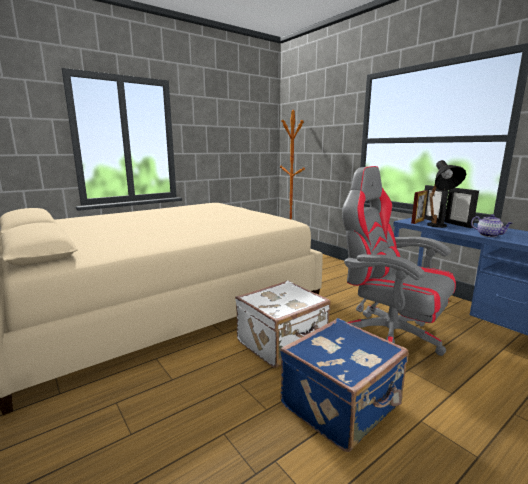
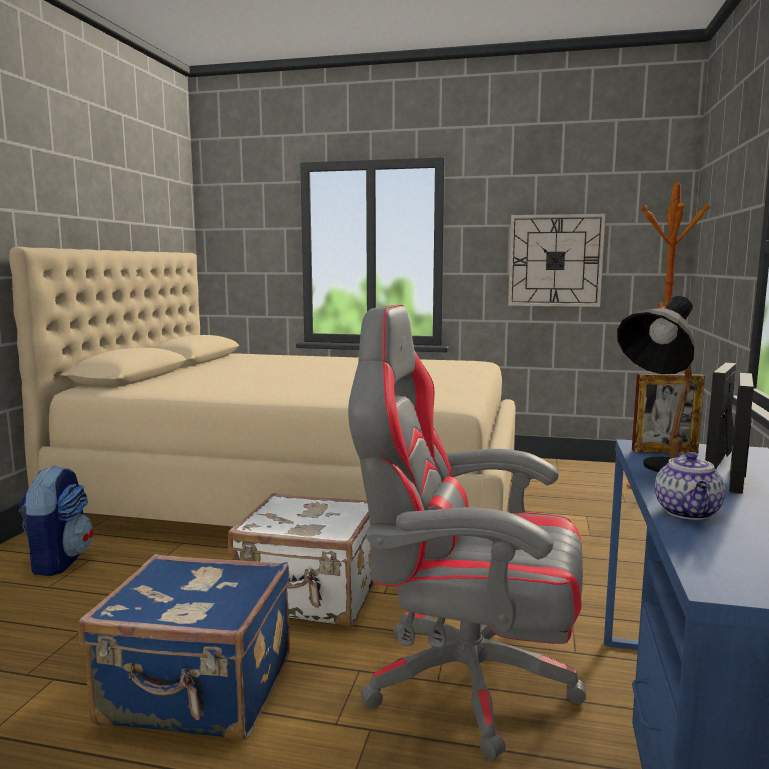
camera: 50 degrees right, 5 degrees down
(92, 418) = (59, 561): none -> backpack
(229, 146) = (555, 260): none -> wall clock
(391, 336) = (469, 680): grey office chair -> grey office chair turned 75 degrees counterclockwise

